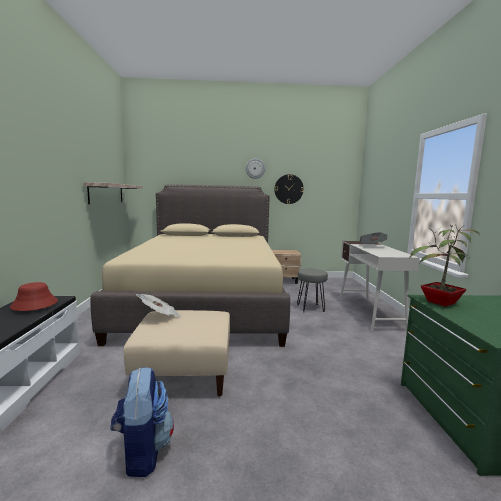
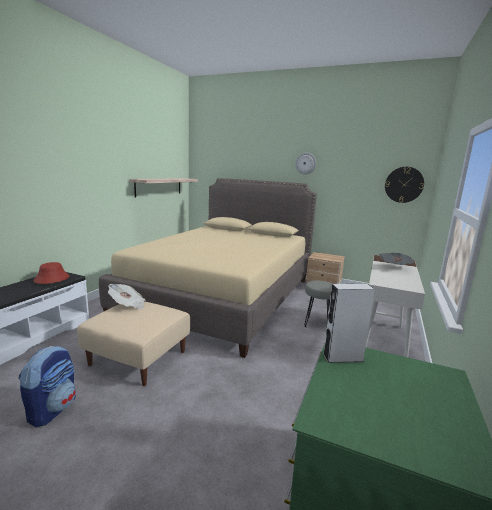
camera: 25 degrees right, 5 degrees up
(288, 189) = (341, 187): wall clock -> wall clock (404, 184)
(440, 303) = (343, 358): potted plant -> grey speaker

